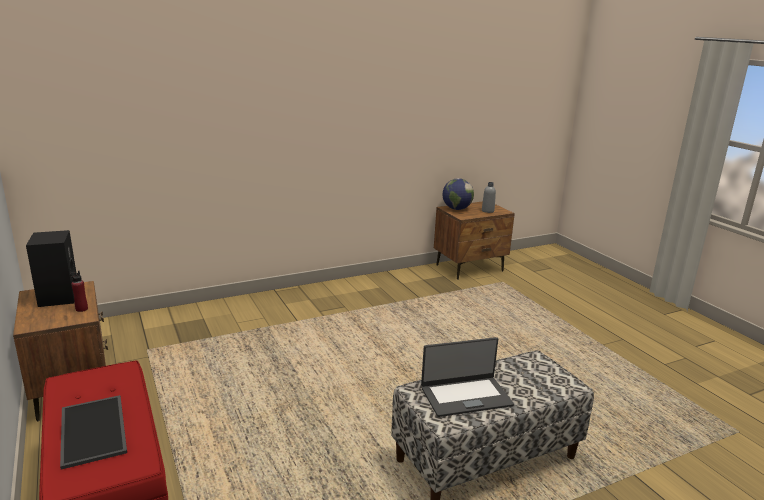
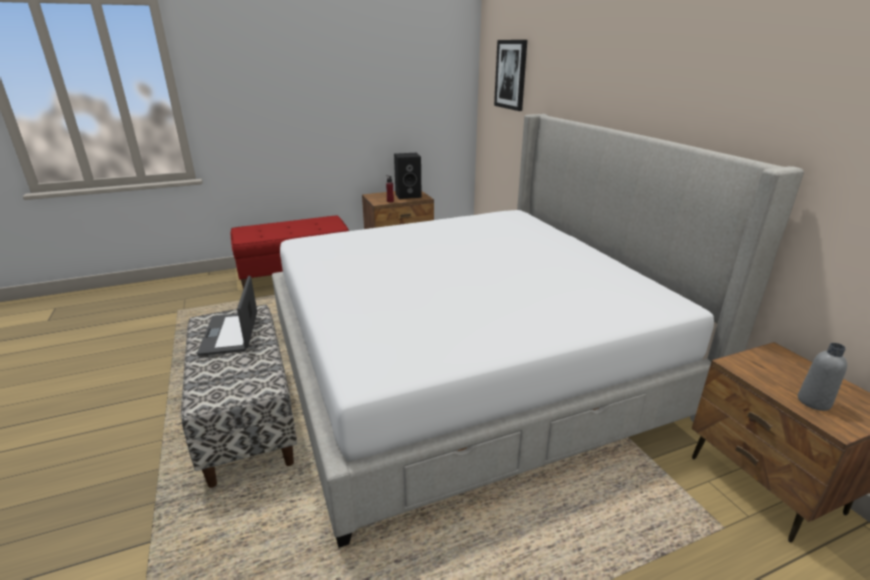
camera: 95 degrees right, 5 degrees up
(95, 430) = (279, 229): tray -> none
(97, 96) = (511, 74): none -> picture
(375, 340) = (468, 364): none -> bed
(456, 209) = (783, 362): globe -> none

